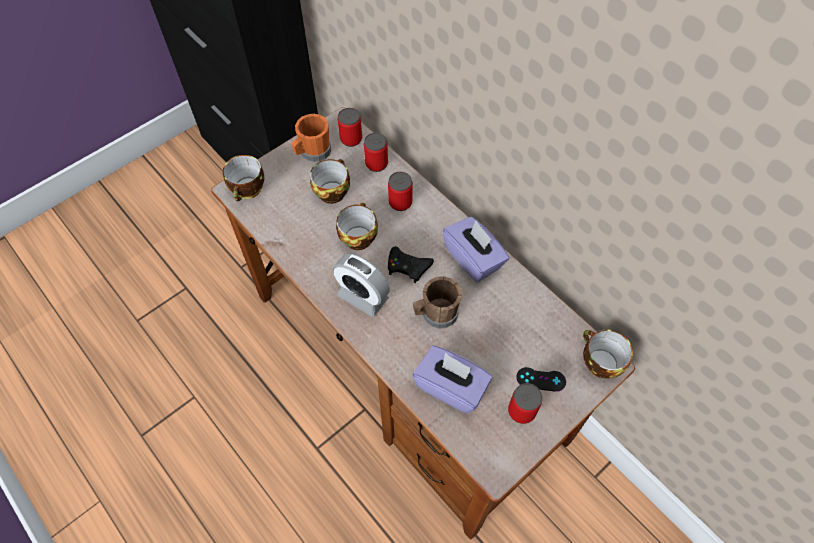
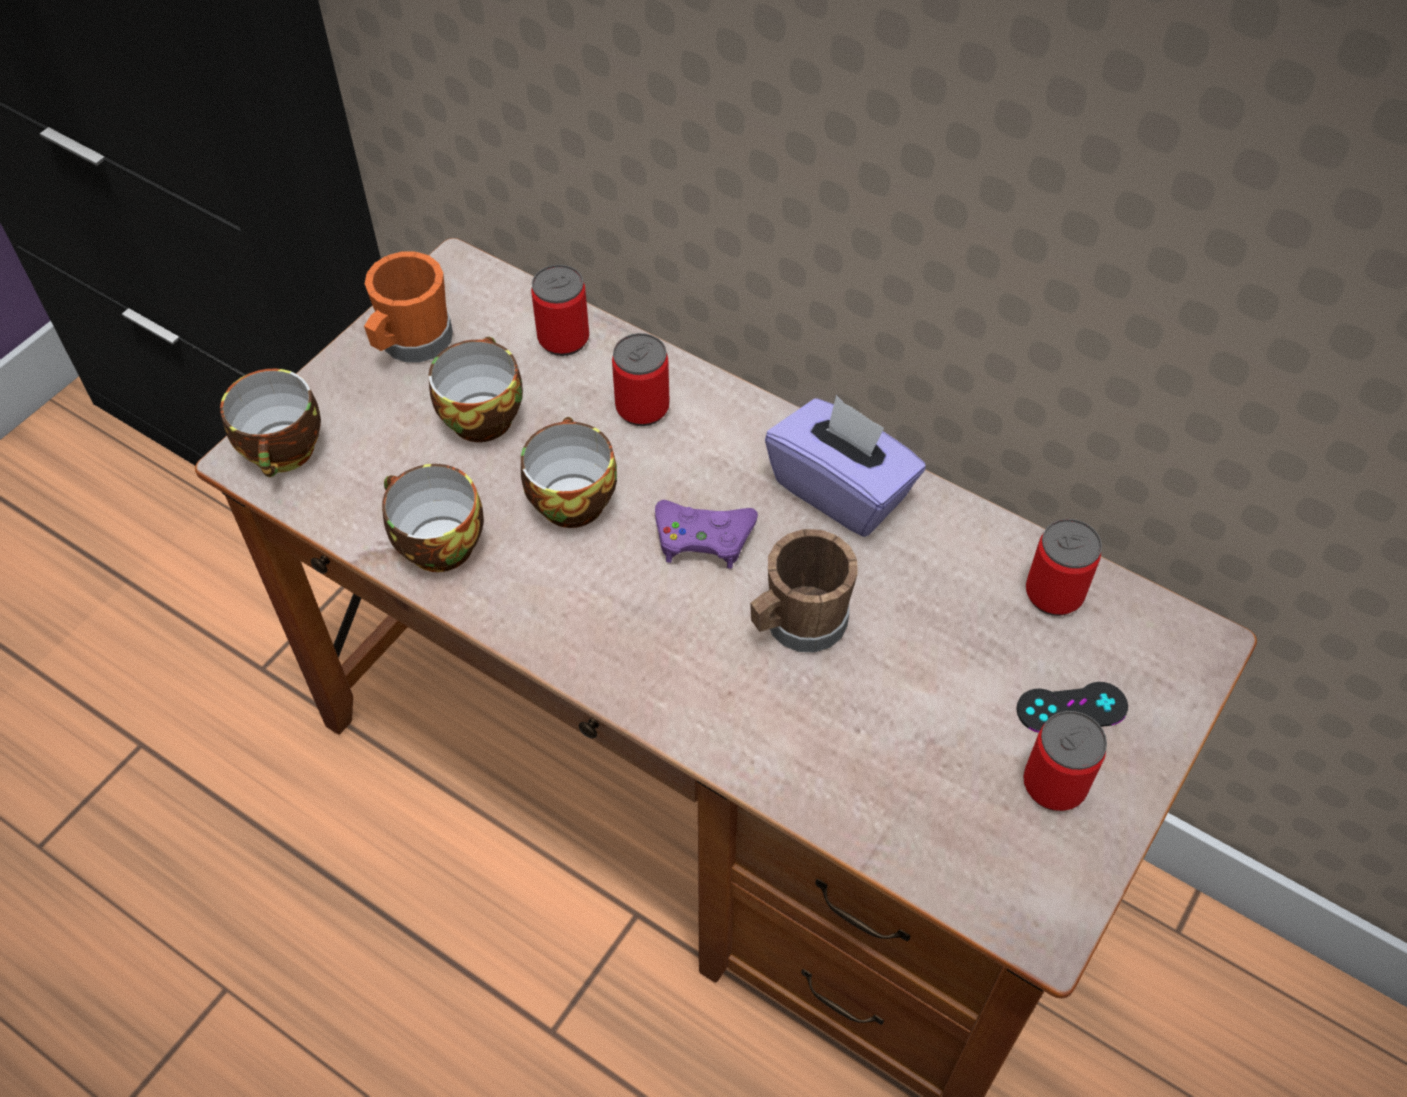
camera: 15 degrees left, 5 degrees down
(351, 139) = (490, 299): can -> can (1054, 594)
(363, 296) = (622, 623): alarm clock -> none
(408, 266) = (703, 537): black game controller -> purple game controller
(451, 387) = (884, 771): purple tissue box -> none
(598, 362) = (1179, 644): cup -> cup (435, 544)

